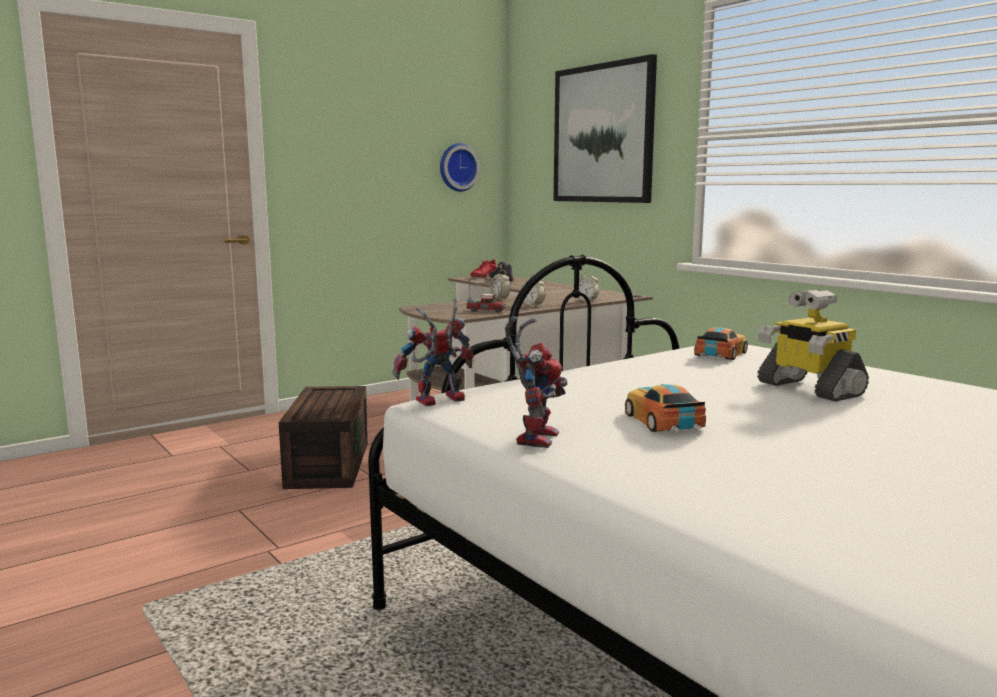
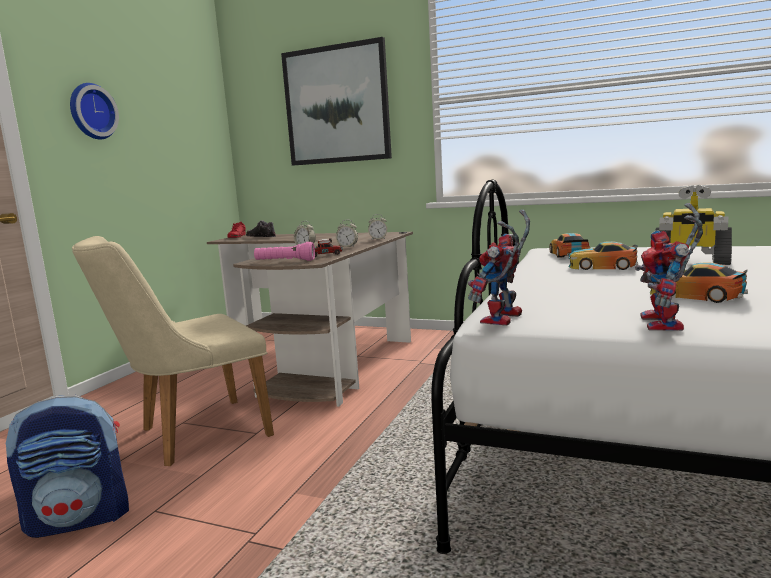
camera: 30 degrees left, 0 degrees up
(193, 499) = (81, 518): none -> backpack
(327, 463) = (192, 434): brown storage box -> beige chair
(438, 312) = (285, 261): none -> pink flashlight
(457, 167) = (195, 140): wall clock -> wall clock (91, 112)
(534, 437) = (667, 325): toy robot -> toy robot turned 150 degrees counterclockwise
(697, 374) = (602, 267): none -> toy car

